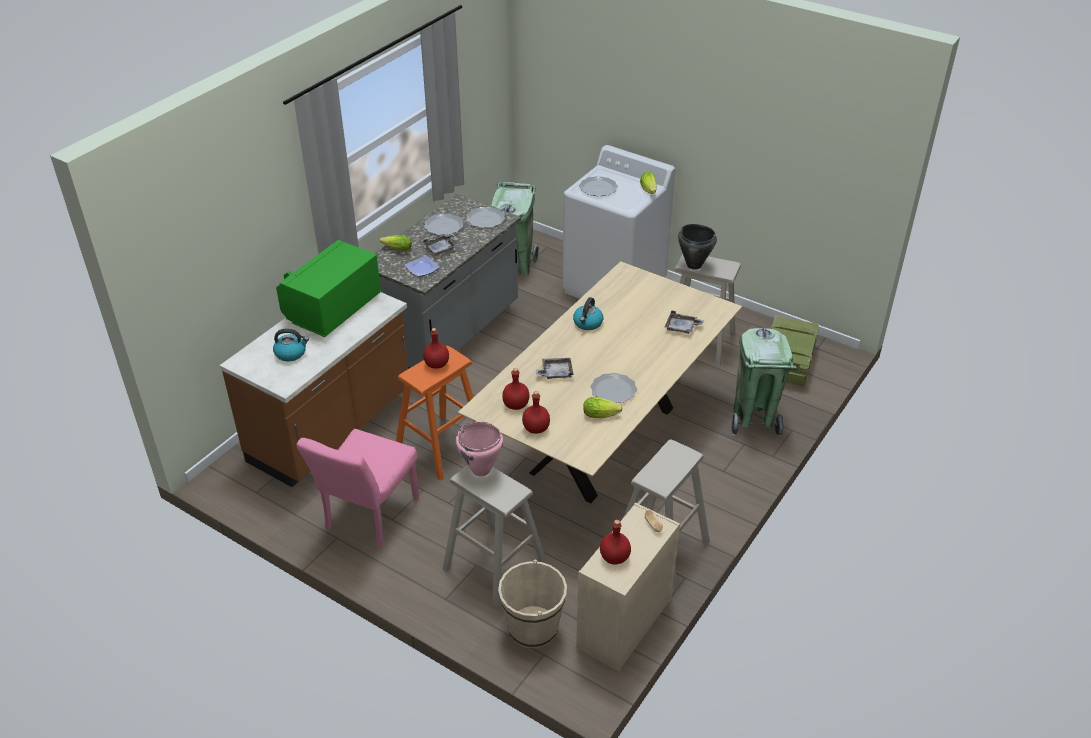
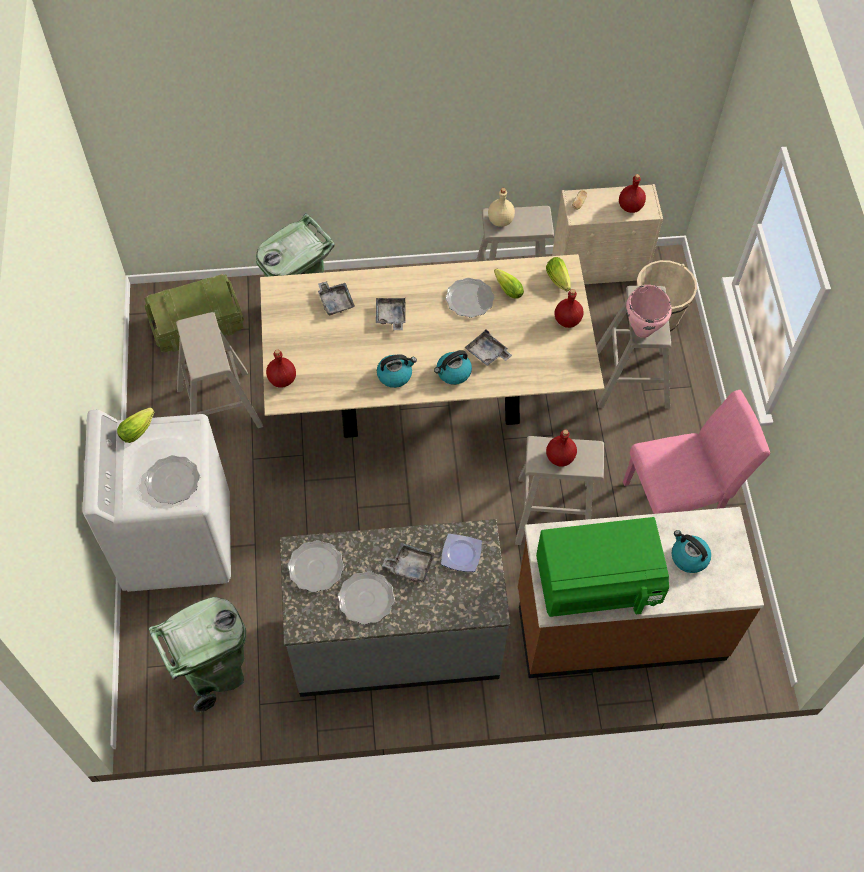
camera: 130 degrees left, 20 degrees up
(395, 249) = (451, 611): lettuce -> lettuce (559, 281)
(441, 446) = (553, 513): orange stool -> beige stool
(516, 405) = (555, 352): red bottle -> red bottle (282, 379)
(558, 349) = (453, 373): none -> kettle
(640, 345) = (391, 316): none -> grey tray
(678, 456) = (500, 220): none -> beige bottle
(694, 265) = (213, 355): black cooking pot -> none

